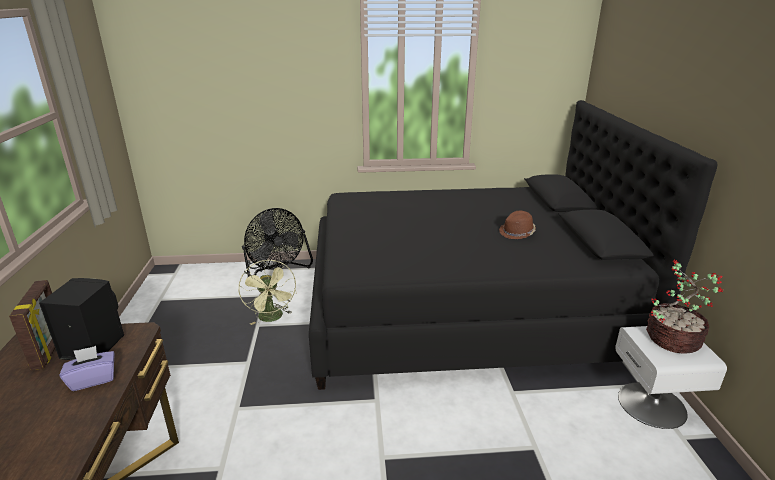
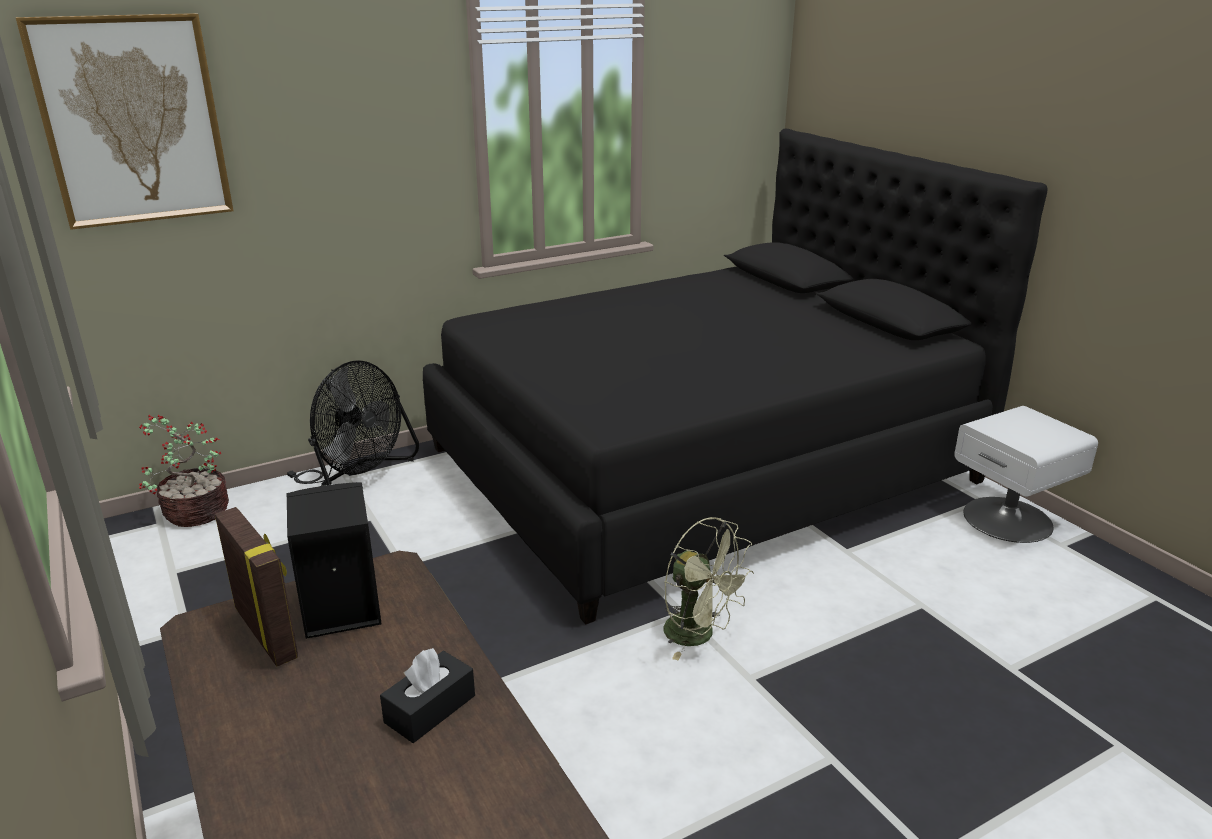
camera: 25 degrees left, 0 degrees up
(60, 421) = (430, 709): none -> black tissue box
(93, 379) = (406, 646): purple tissue box -> none
(174, 69) = (132, 121): none -> picture
(272, 318) = (419, 548): green fan -> green fan (699, 635)
(517, 233) = (781, 328): brown hat -> none
(671, 340) = (1024, 425): potted plant -> potted plant (194, 513)

